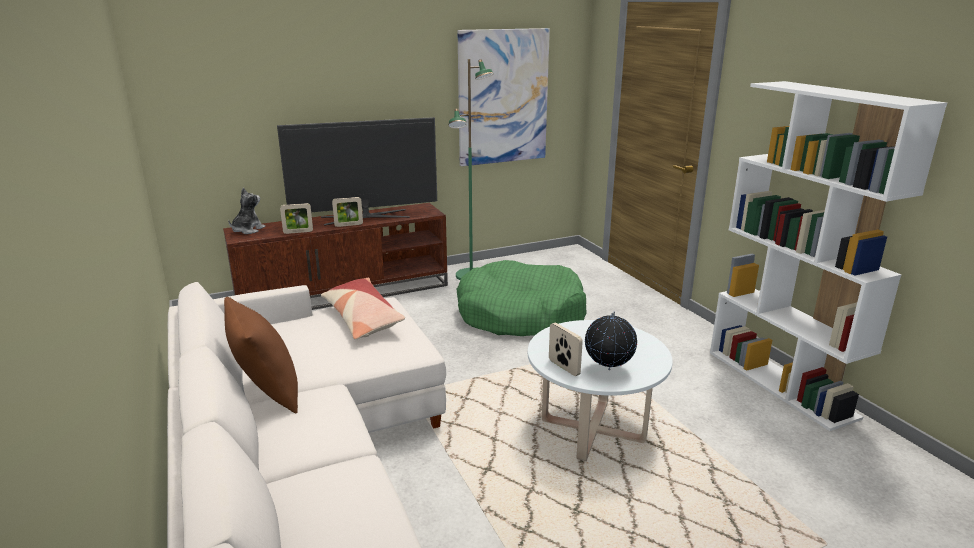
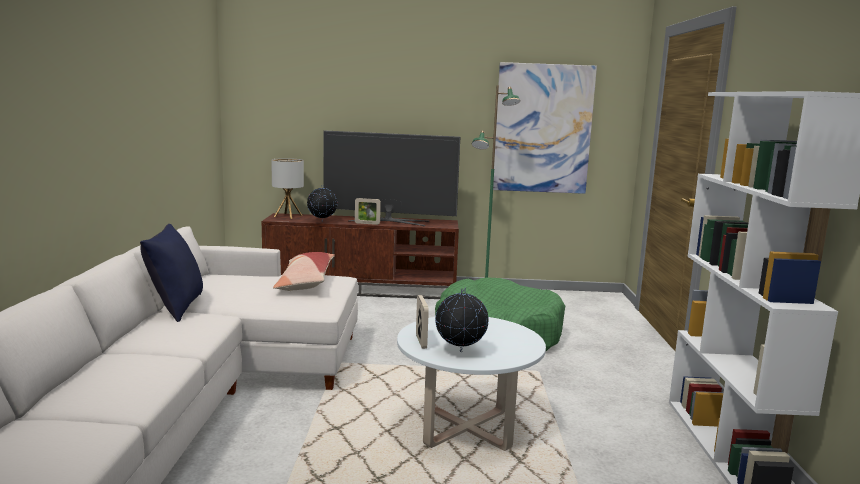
camera: 25 degrees right, 10 degrees down
(247, 230) = (288, 216): plush toy -> table lamp
(267, 394) = (175, 308): brown pillow -> blue pillow
(298, 232) = (322, 222): picture frame -> globe

